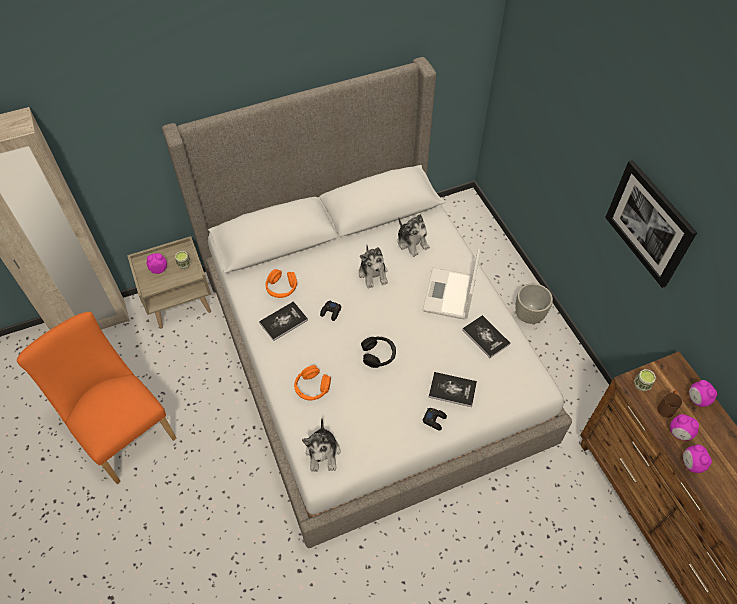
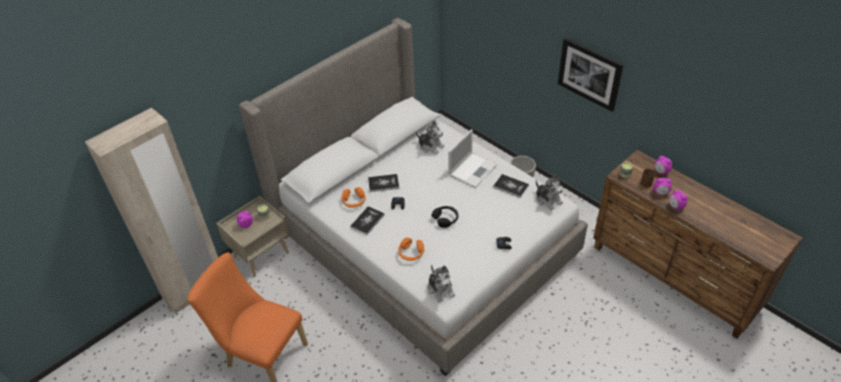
camera: 20 degrees left, 10 degrees down
(373, 273) = (414, 173): plush toy -> plush toy (548, 200)
(449, 295) = (473, 169): laptop -> laptop turned 135 degrees counterclockwise
(452, 390) = (506, 223): book -> book (383, 183)

